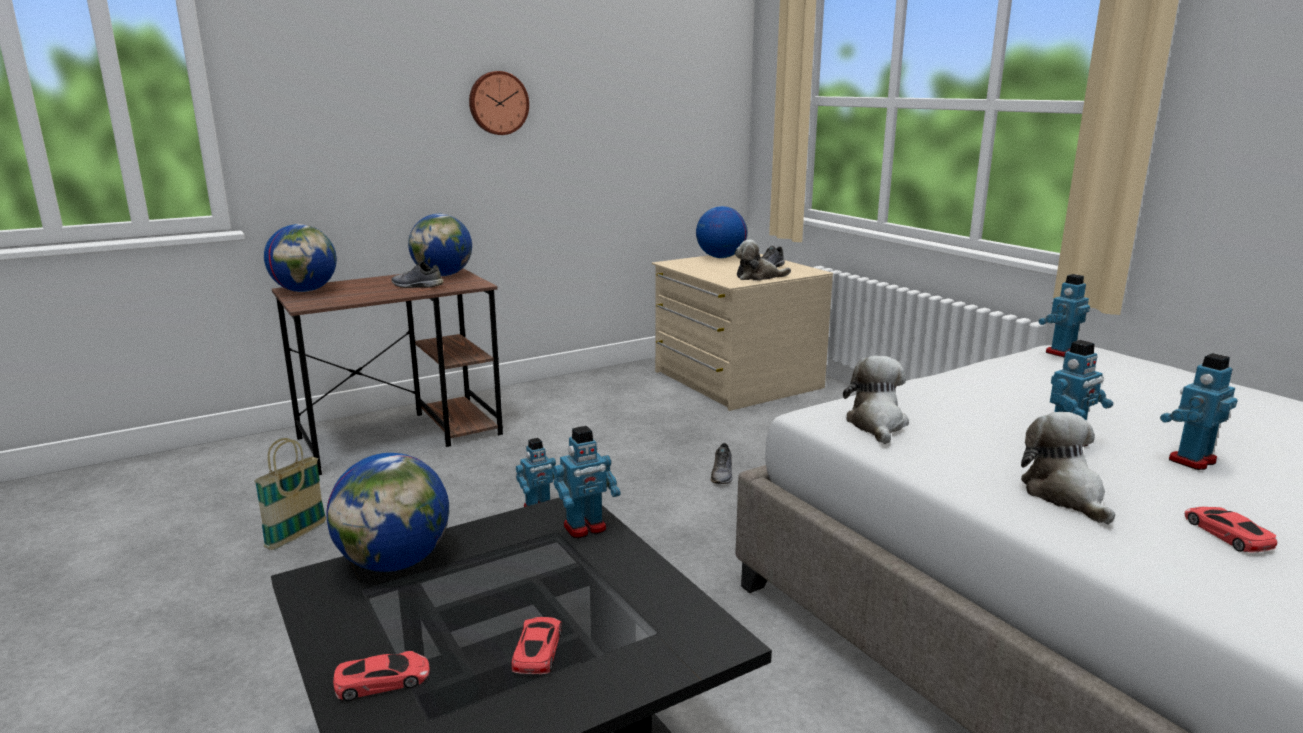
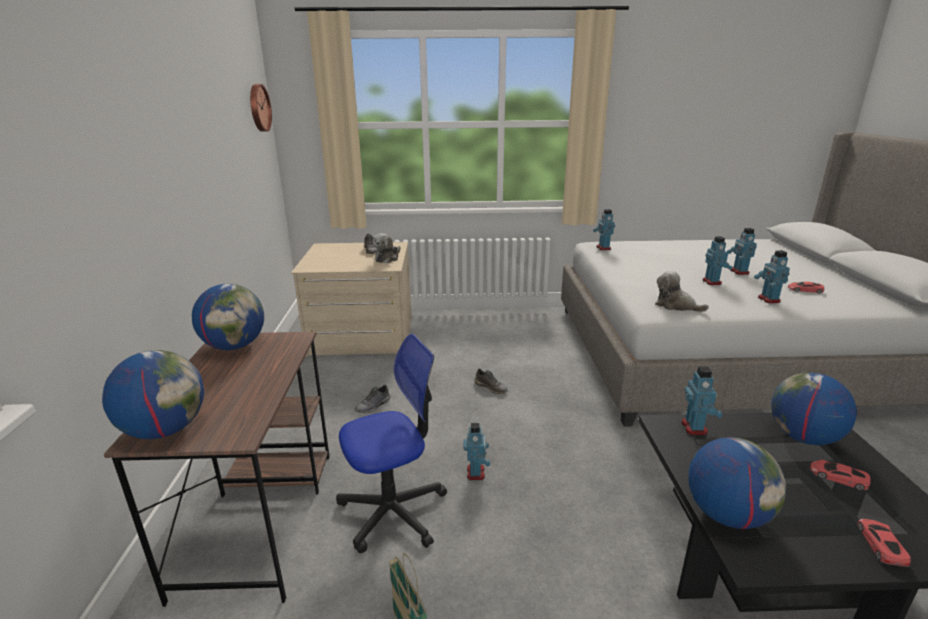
camera: 60 degrees left, 5 degrees up
(416, 286) = (257, 364): grey shoe -> grey shoe (373, 406)
(446, 484) = (393, 511): none -> office chair
(498, 103) = (173, 156): wall clock -> wall clock (258, 108)
(720, 257) = (319, 253): globe -> globe (803, 437)
(1065, 495) = (768, 299): plush toy -> toy robot

